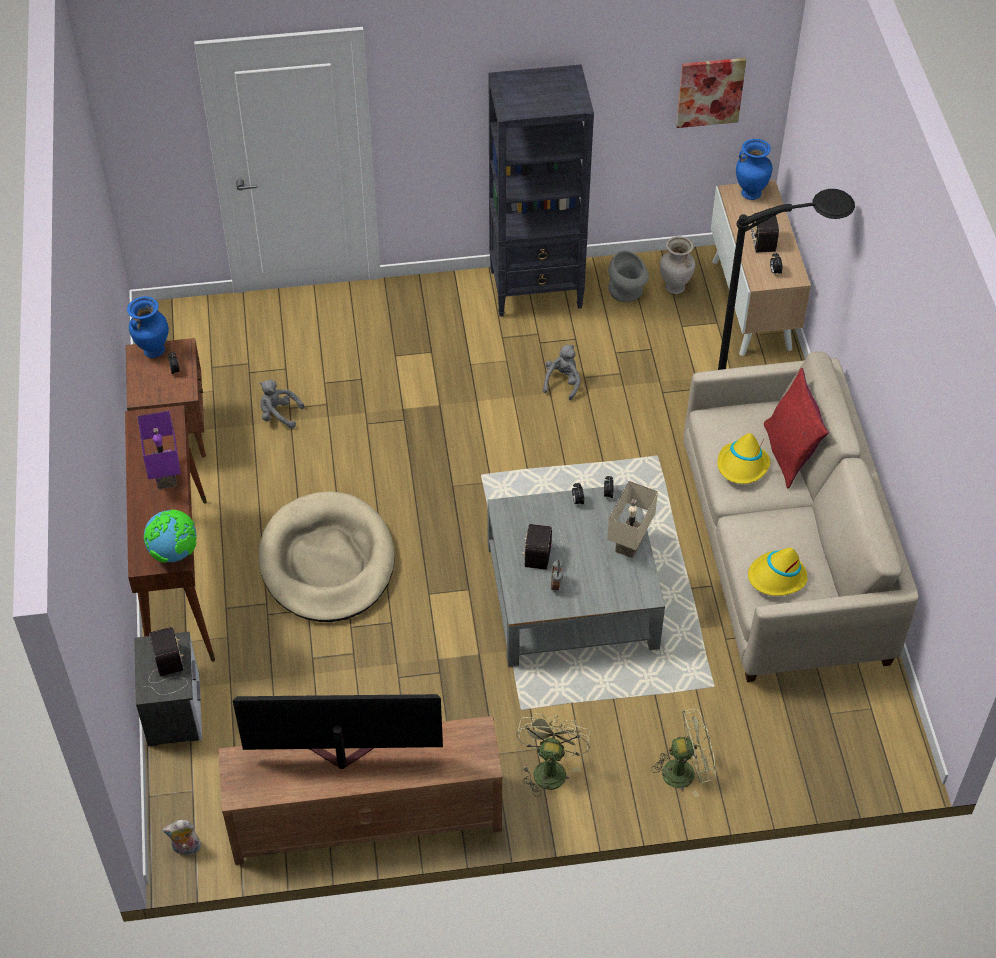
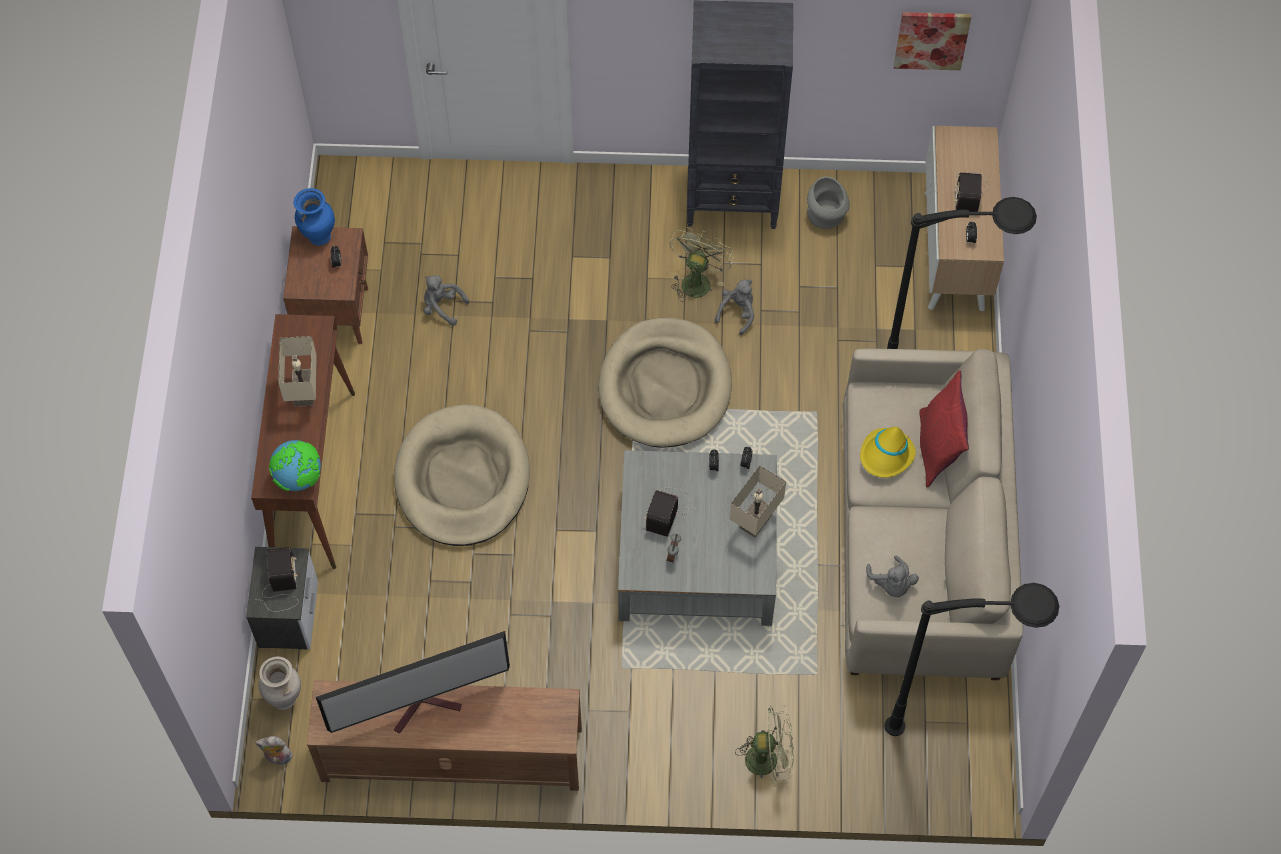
camera: 10 degrees right, 10 degrees up
(164, 475) = (302, 392): purple table lamp -> beige table lamp
(339, 756) = (426, 707): television -> television turned 150 degrees clockwise
(508, 454) = (665, 386): none -> beige dog bed
(549, 768) = (637, 733): green fan -> green fan (697, 279)
(675, 287) = (878, 218): beige vase -> beige vase (285, 698)
(750, 193) = (967, 140): blue vase -> none
(776, 577) = (891, 584): yellow hat -> grey plush toy
(865, 714) = (960, 728): none -> black floor lamp

